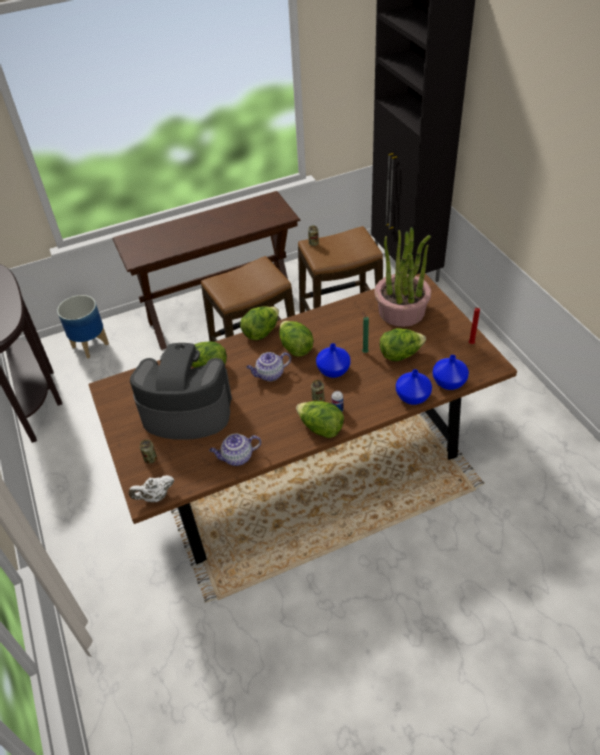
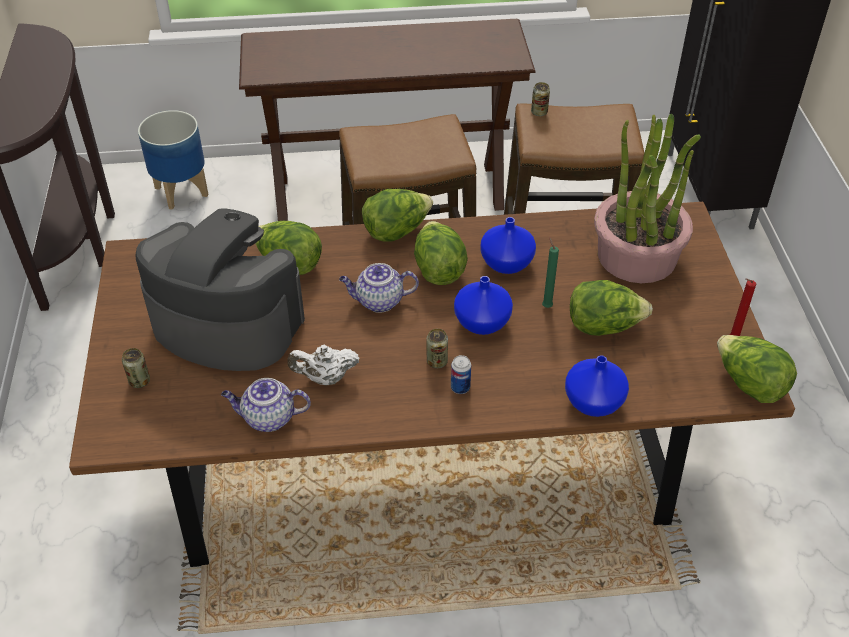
camera: 15 degrees right, 0 degrees up
(155, 497) = (118, 443): white teapot -> white teapot (325, 378)
(320, 428) = (419, 410): lettuce -> lettuce (749, 385)
(449, 383) = (665, 396): blue vase -> blue vase (506, 264)

